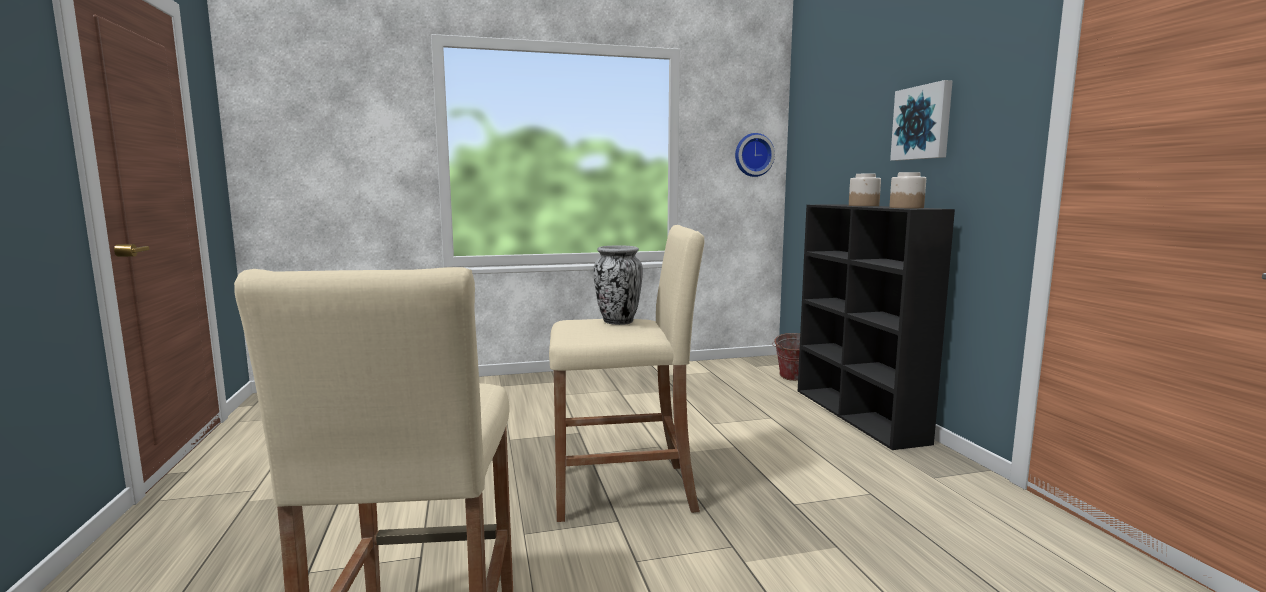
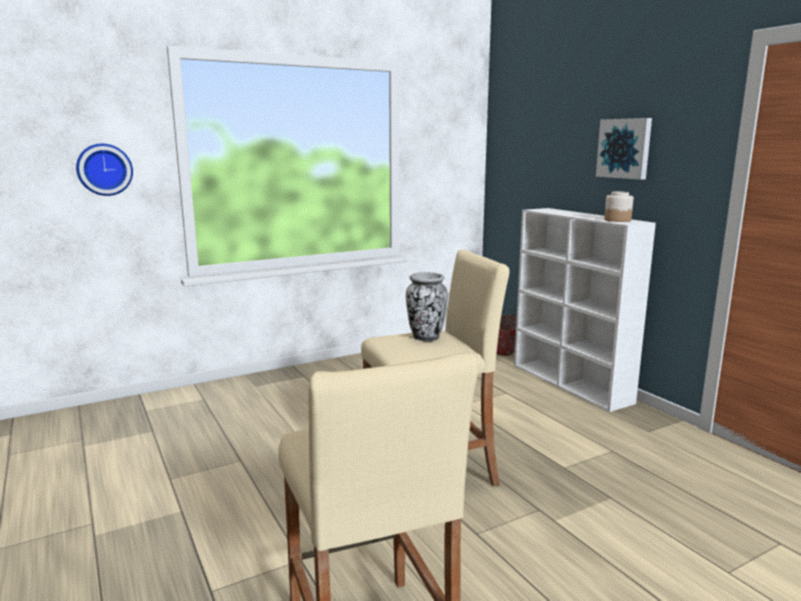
camera: 15 degrees left, 5 degrees up
(753, 155) = (459, 158): wall clock -> wall clock (104, 169)
(859, 415) = (571, 383): black bookcase -> white bookcase
(864, 206) = (576, 214): jar -> none

